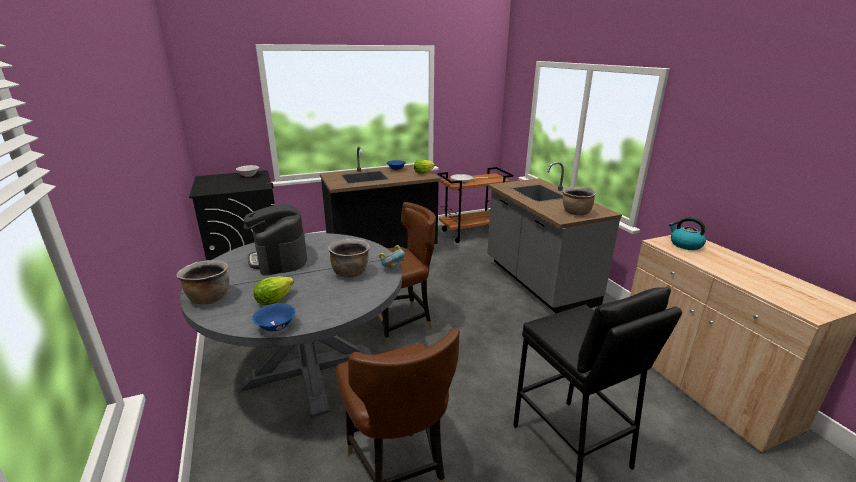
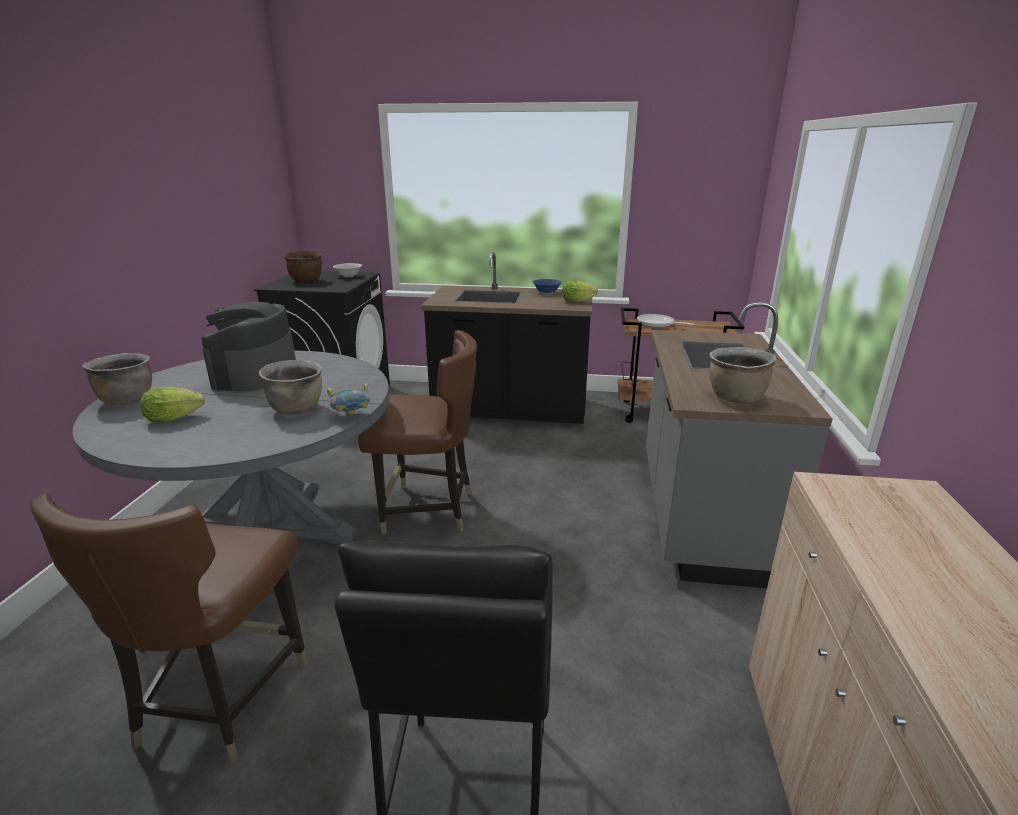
camera: 30 degrees right, 0 degrees up
(221, 184) = (306, 281): none -> brown cooking pot
(276, 326) = (125, 448): blue bowl -> none
(685, 245) = (885, 504): kettle -> none

